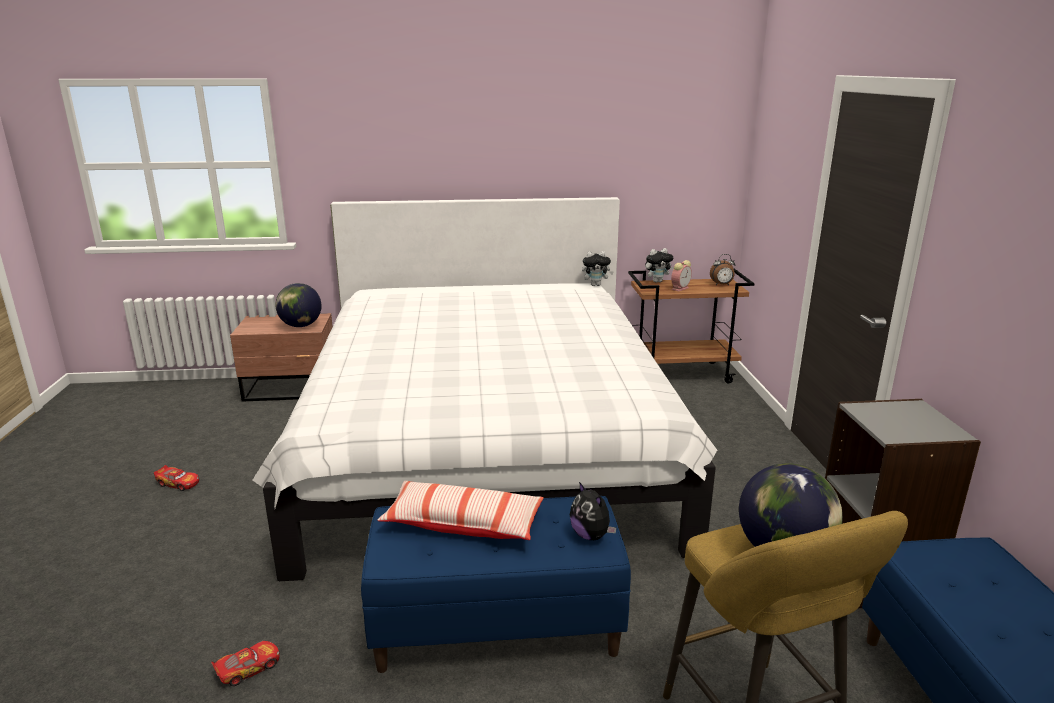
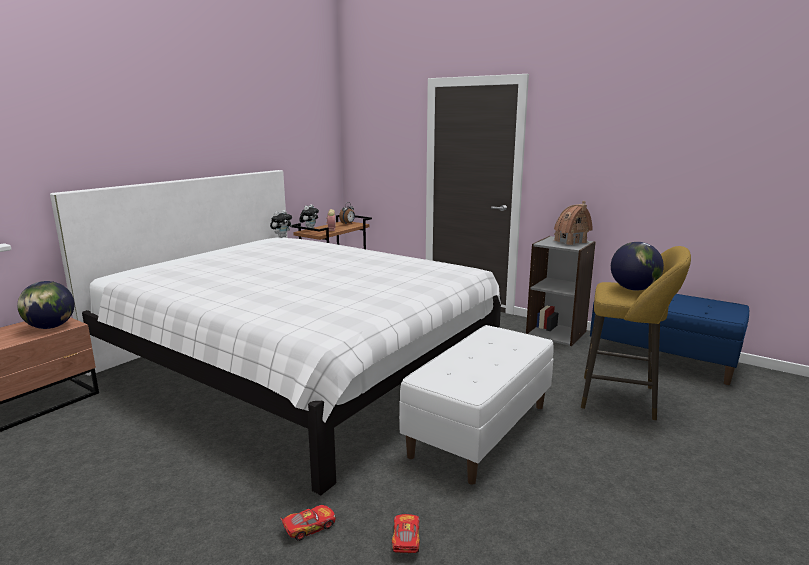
camera: 50 degrees left, 5 degrees down
(178, 483) = (72, 510): toy car -> toy car (309, 527)
(463, 524) = (461, 362): pillow -> none
(497, 625) = (479, 429): blue bench -> white bench
(591, 535) = (518, 339): plush toy -> none
(922, 424) = (570, 241): none -> toy house

